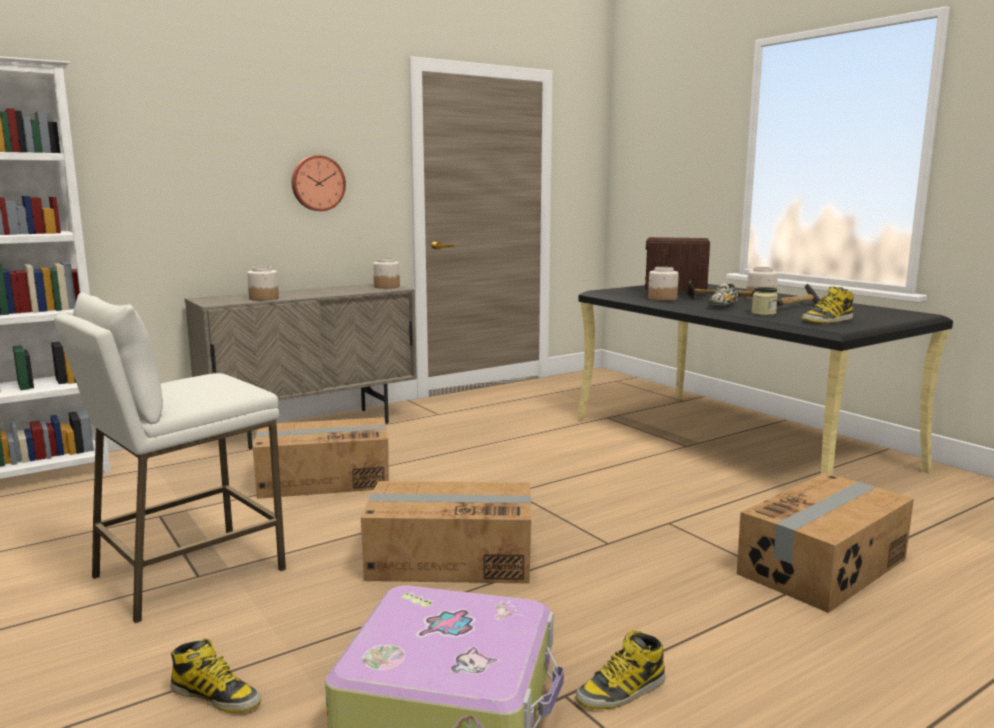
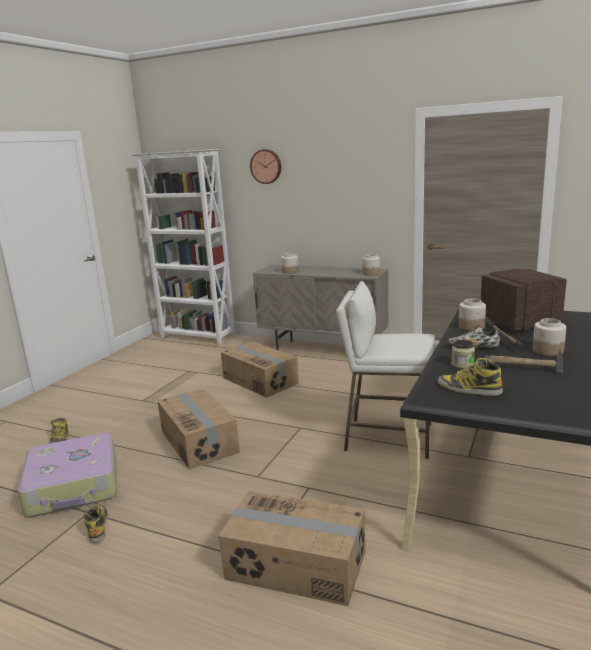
camera: 60 degrees right, 5 degrees up
(188, 573) = (143, 398): white stool -> white stool (388, 437)
(317, 183) = (345, 201): wall clock -> wall clock (266, 166)
(621, 691) = (98, 526): boot -> boot turned 45 degrees clockwise

